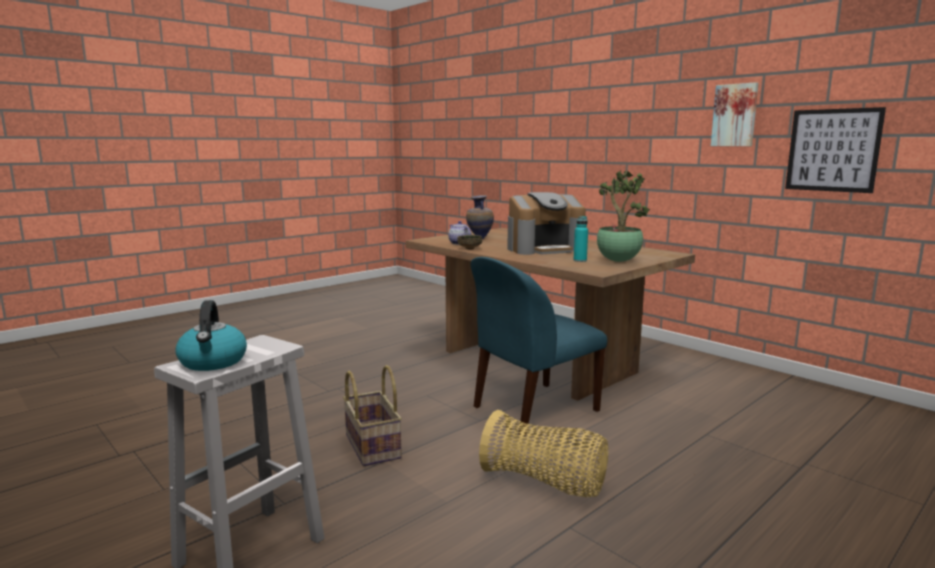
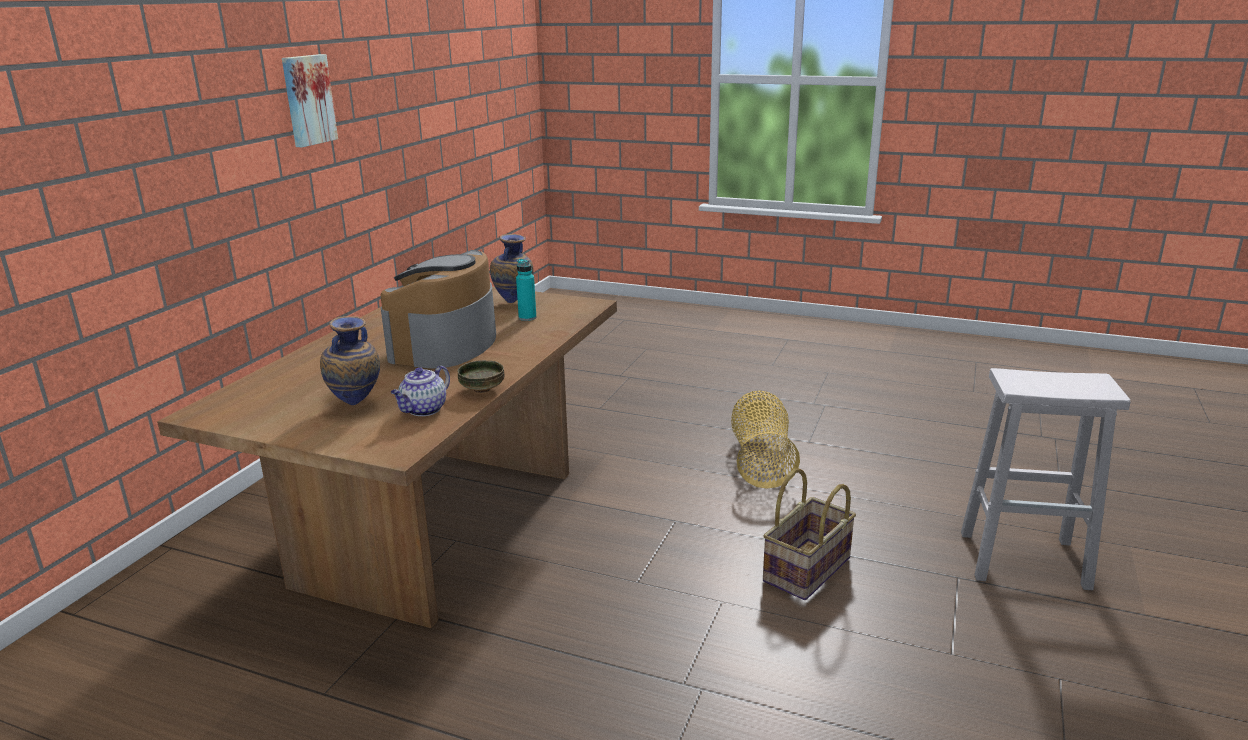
camera: 115 degrees left, 10 degrees up
(213, 362) = (1079, 382): kettle -> none
(533, 409) = (617, 495): blue chair -> none
(545, 249) = (445, 345): coffee machine -> coffee machine turned 120 degrees counterclockwise
(617, 261) = (514, 303): potted plant -> vase
(832, 150) = (389, 130): picture -> none

